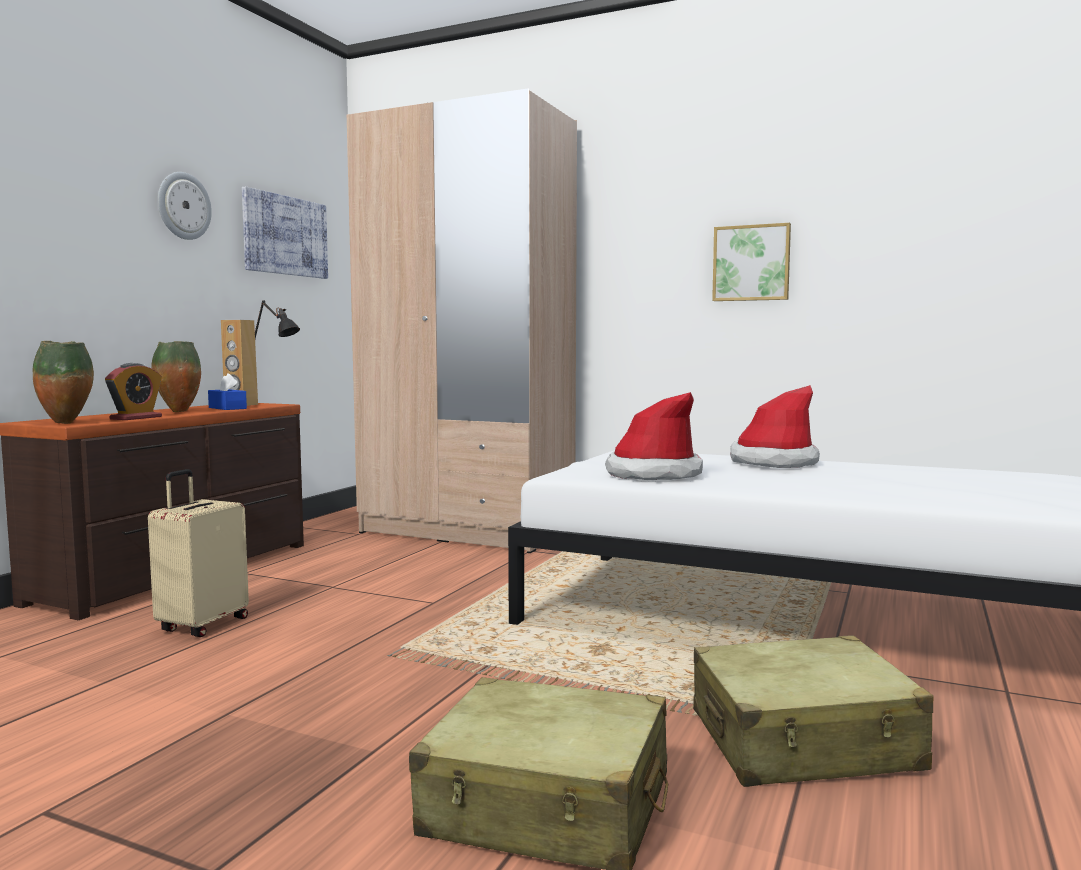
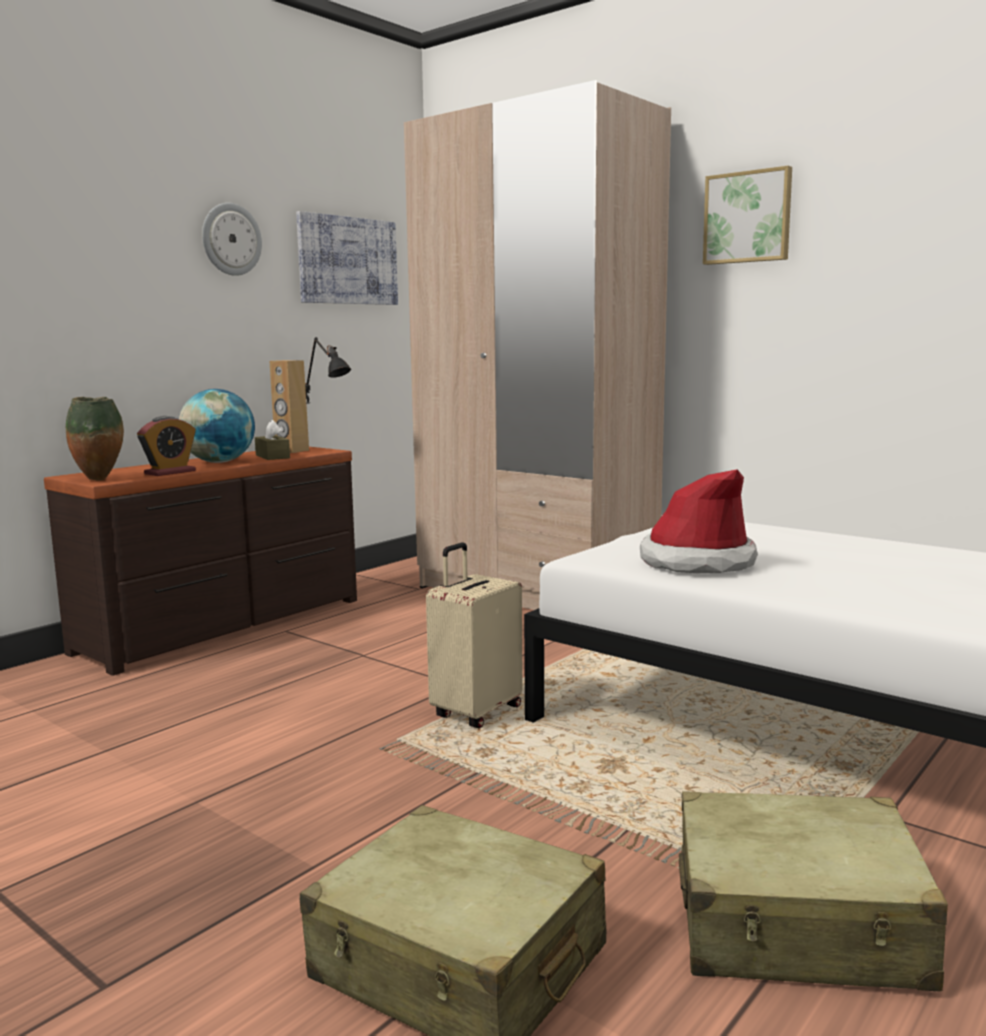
camera: 15 degrees right, 5 degrees up
(178, 412) = (219, 462): vase -> globe
(202, 625) = (219, 692): beige suitcase -> beige suitcase (475, 712)
(227, 408) = (272, 456): blue tissue box -> brown tissue box
(751, 263) = (882, 282): picture -> picture (748, 217)
(773, 462) = (868, 548): hat -> none

